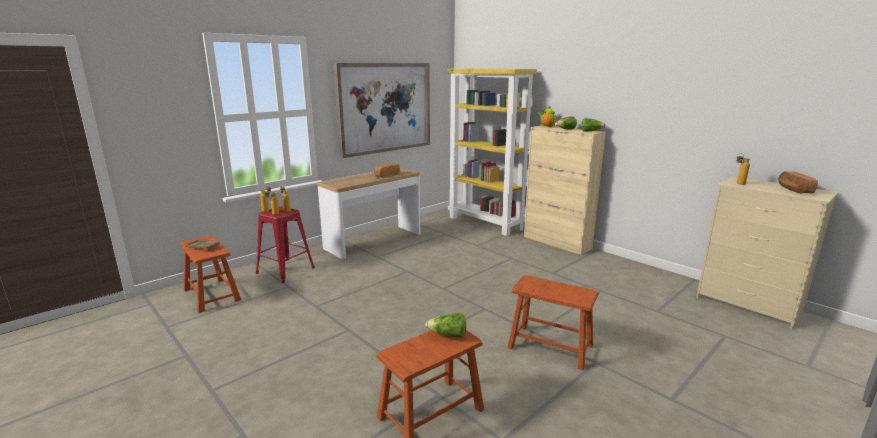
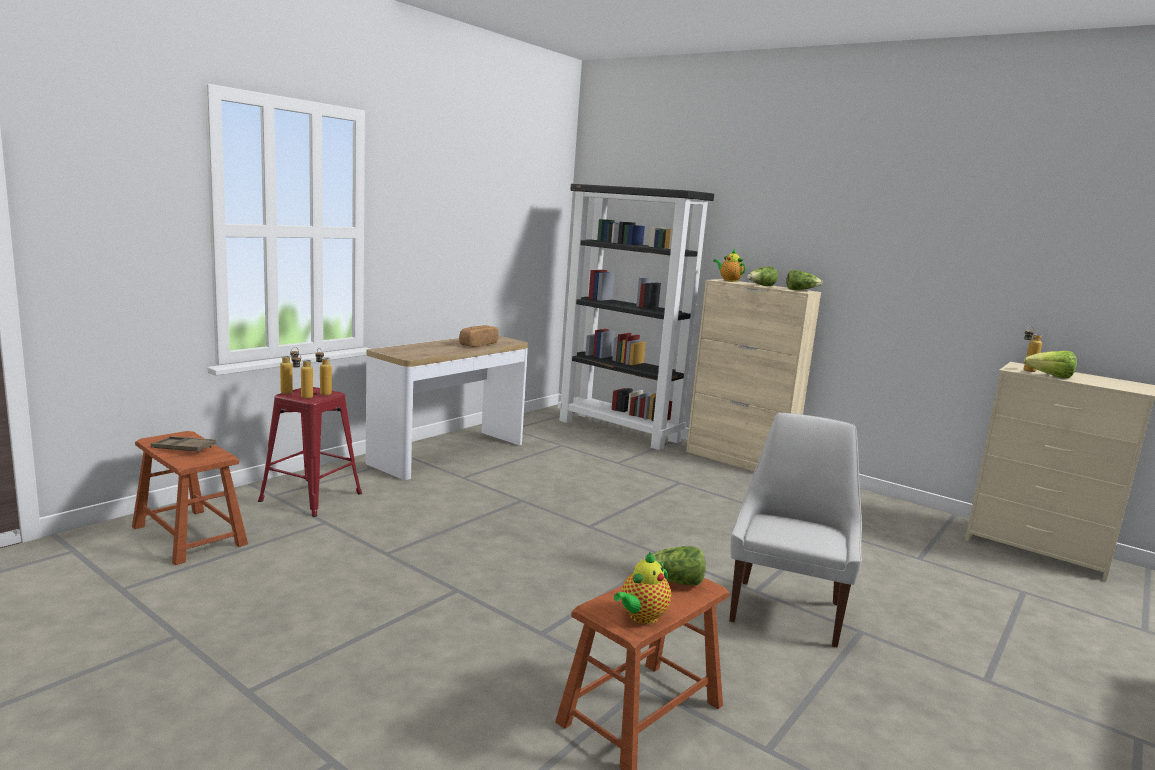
camera: 10 degrees left, 5 degrees down
(384, 107) = (471, 237): picture -> none
(416, 359) = (641, 617): none -> teapot
(485, 223) = (620, 431): yellow bookcase -> black bookcase
(550, 346) = (786, 610): brown stool -> white chair
(754, 188) = (1050, 376): none -> lettuce
(793, 189) = (1101, 380): bread -> none

